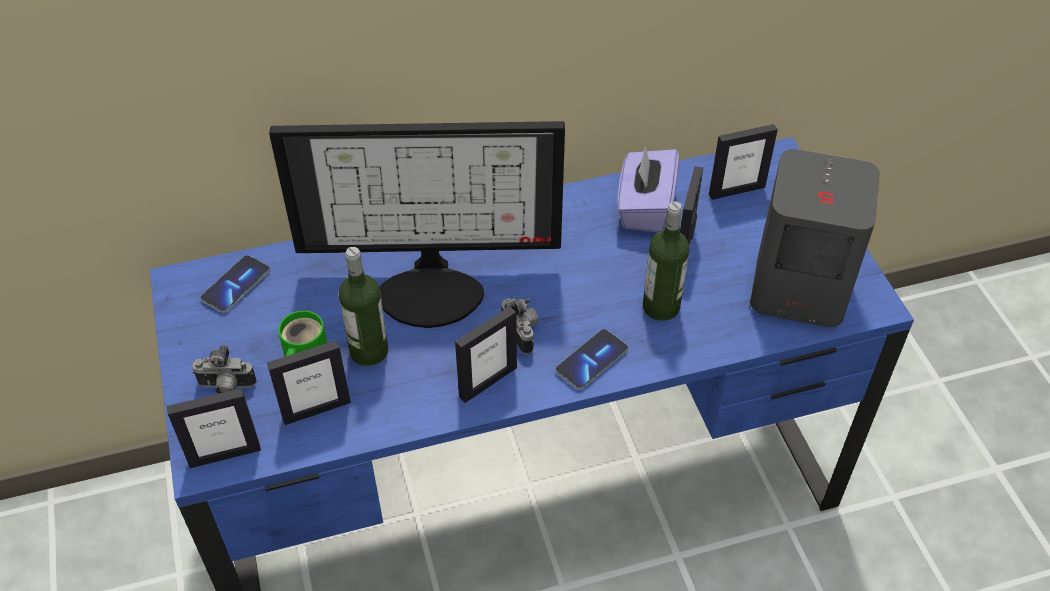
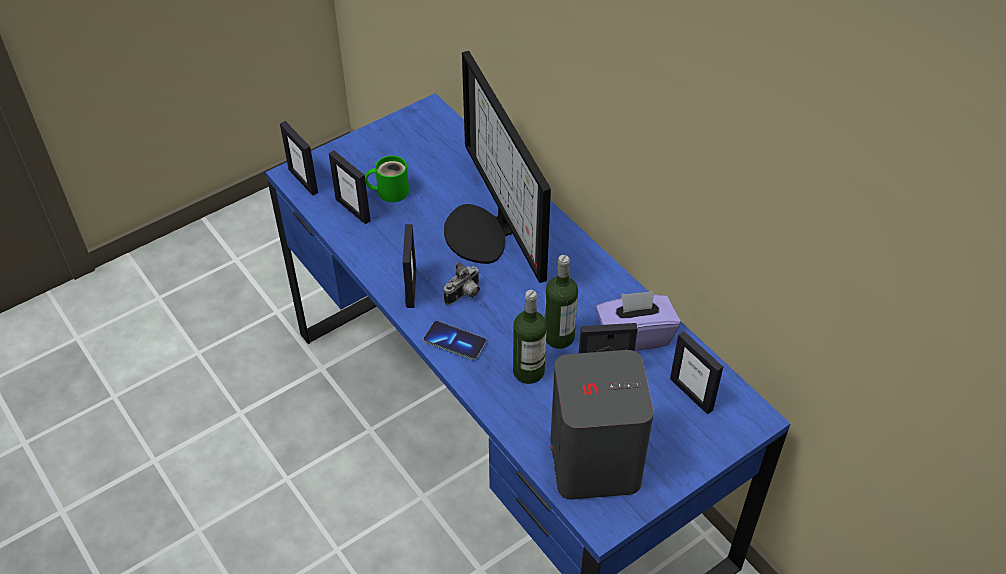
camera: 70 degrees right, 0 degrees up
(226, 387) = (354, 162): camera -> none
(236, 285) = (439, 136): phone -> none
(369, 351) = (412, 219): bottle -> bottle (559, 337)
(487, 382) = (411, 288): picture frame -> picture frame turned 120 degrees counterclockwise

